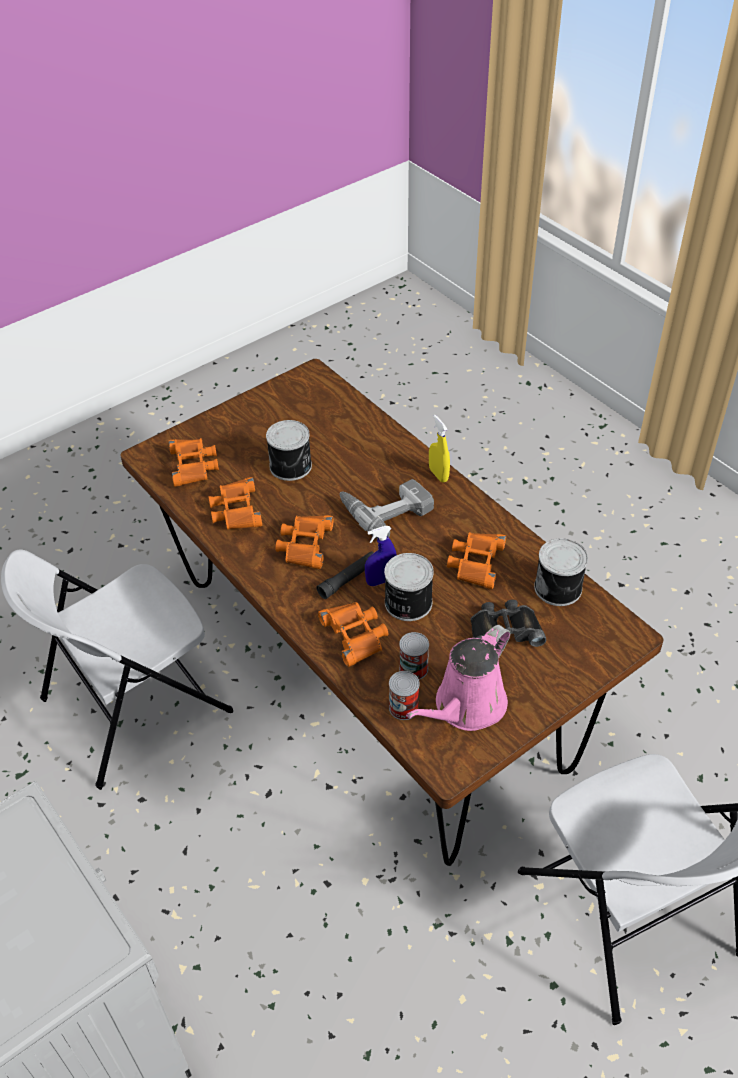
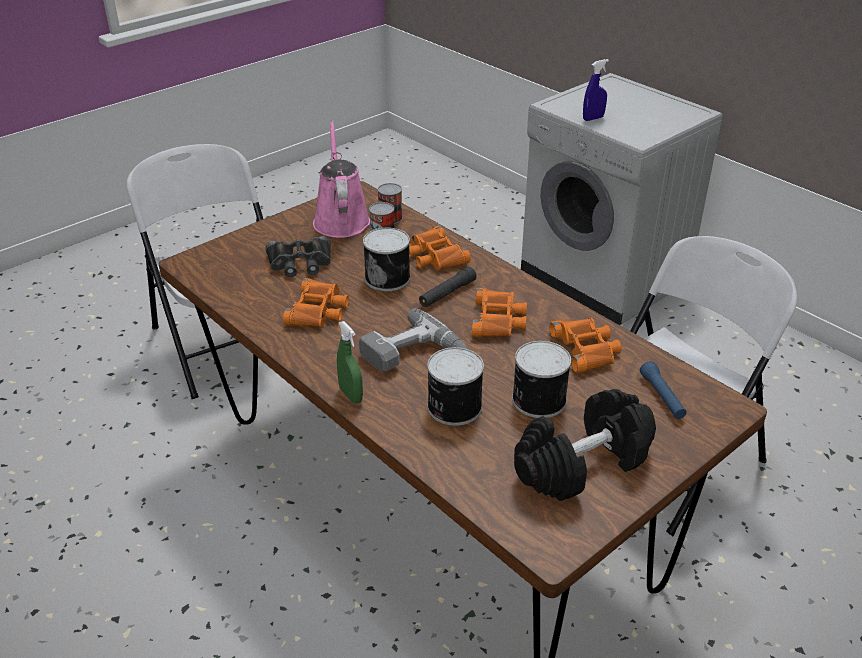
camera: 175 degrees right, 10 degrees down
(194, 465) = (662, 397): orange binoculars -> blue flashlight
(274, 419) = (582, 463): none -> black dumbbell
(381, 581) = (414, 293): blue spray bottle -> blue spray bottle (593, 118)
(438, 475) = (351, 395): yellow spray bottle -> green spray bottle
(466, 707) = (341, 219): pink watering can -> pink watering can turned 45 degrees counterclockwise
(559, 588) = (239, 293): can -> can (453, 407)

